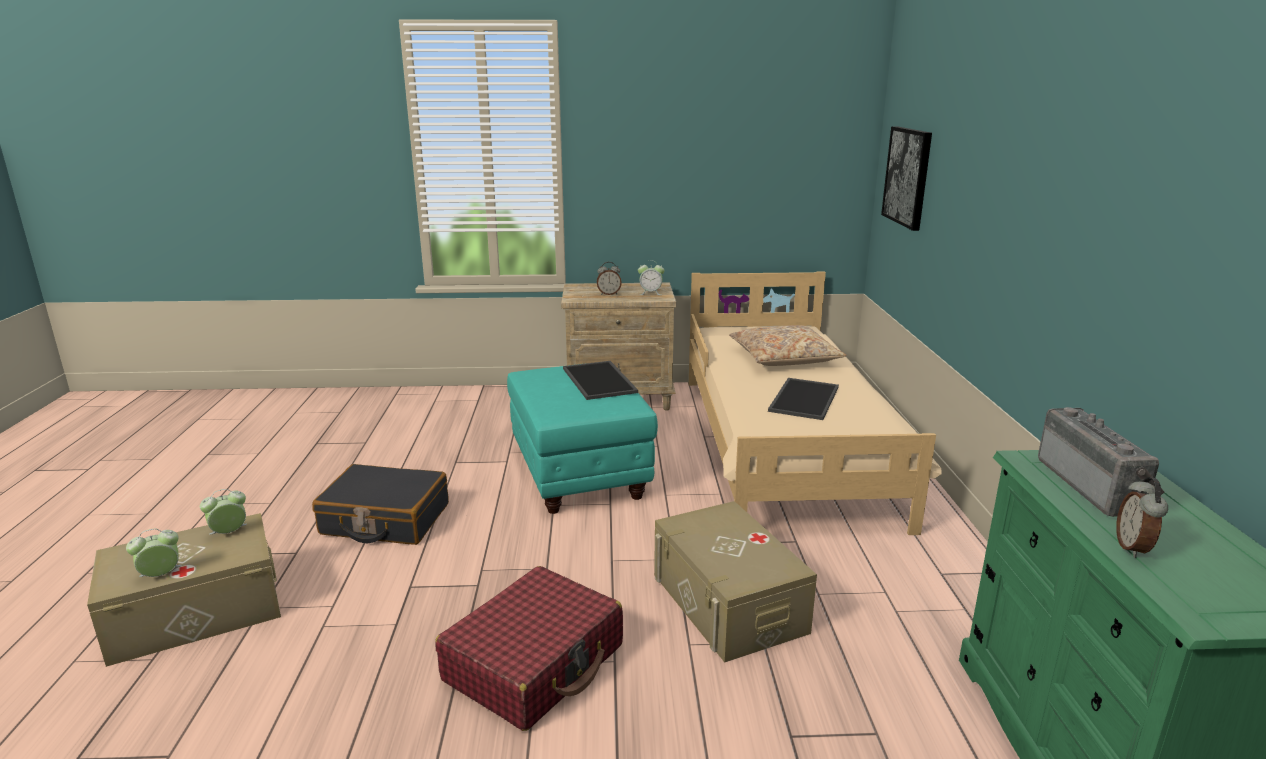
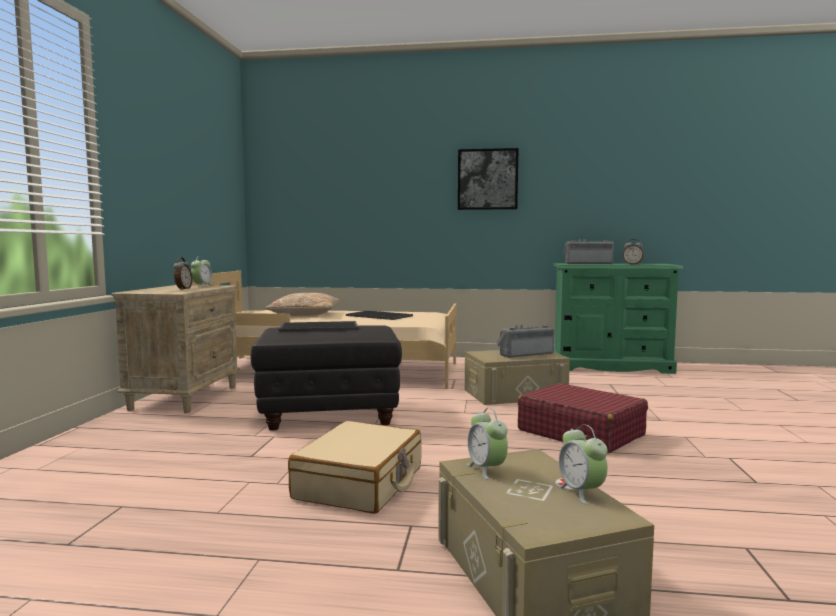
camera: 80 degrees left, 15 degrees down
(385, 520) = (360, 483): black suitcase -> beige suitcase
(581, 475) = (330, 414): turquoise ottoman -> black ottoman
(738, 554) = (525, 354): none -> radio
(908, 176) = (302, 195): picture -> picture (487, 179)

